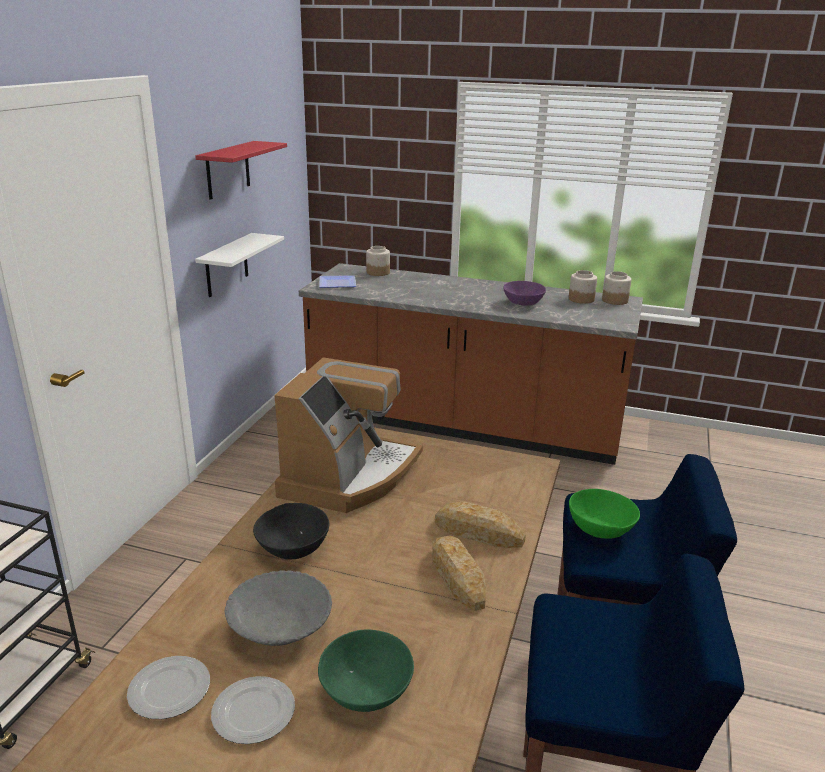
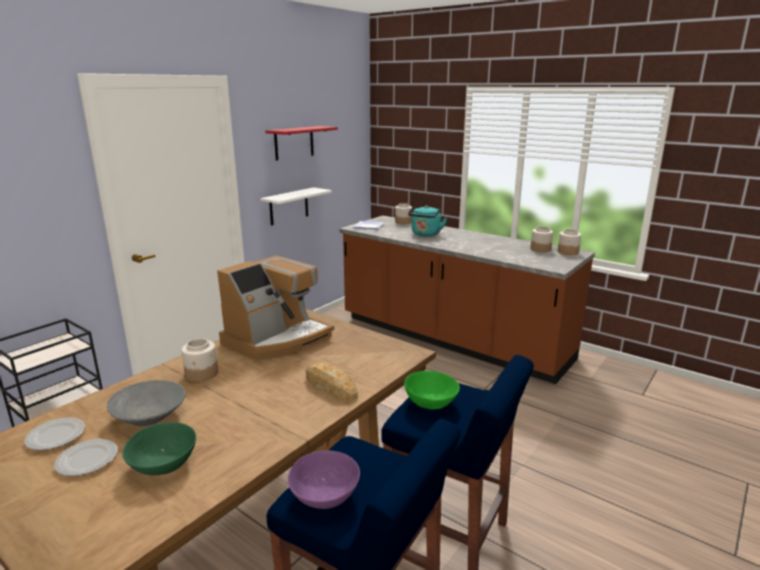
camera: 20 degrees right, 5 degrees down
(293, 548) = (202, 374): black bowl -> jar
(424, 290) = (425, 234): none -> turquoise kettle
(457, 576) = (289, 410): bread -> none
(523, 303) = (491, 248): purple bowl -> purple bowl (325, 496)

